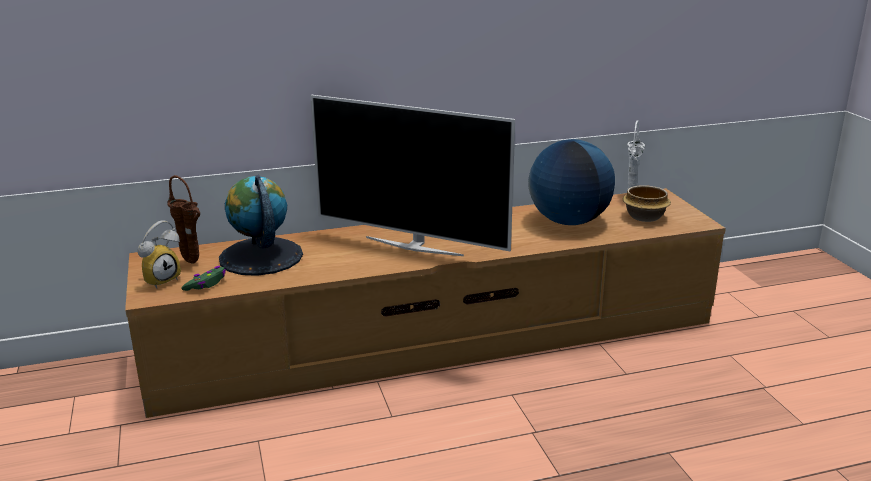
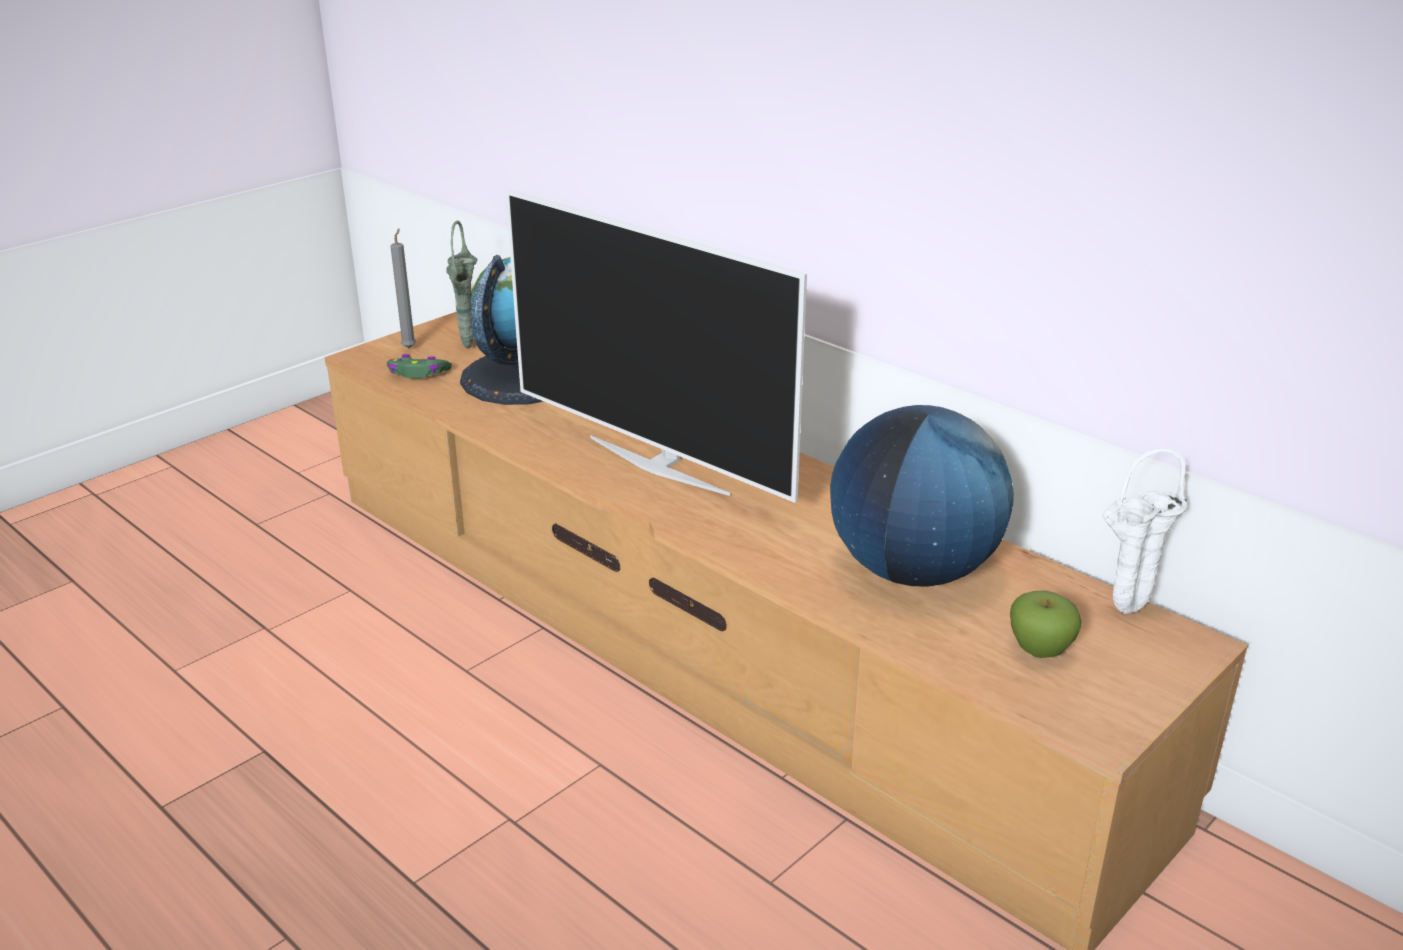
camera: 60 degrees right, 5 degrees up
(161, 279) = (410, 347): alarm clock -> grey candle
(193, 263) = (468, 347): brown vase -> green vase
(414, 246) = (659, 464): television -> television turned 45 degrees counterclockwise
(644, 217) = (1040, 650): bowl -> apple

